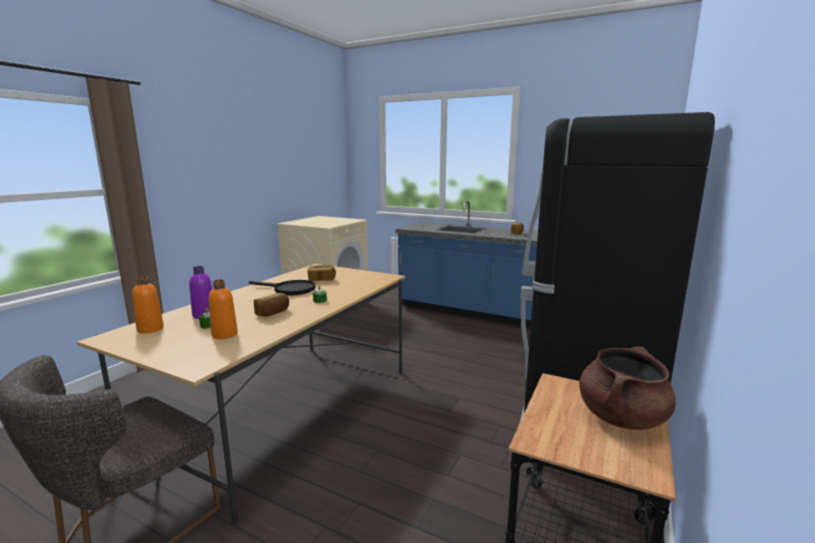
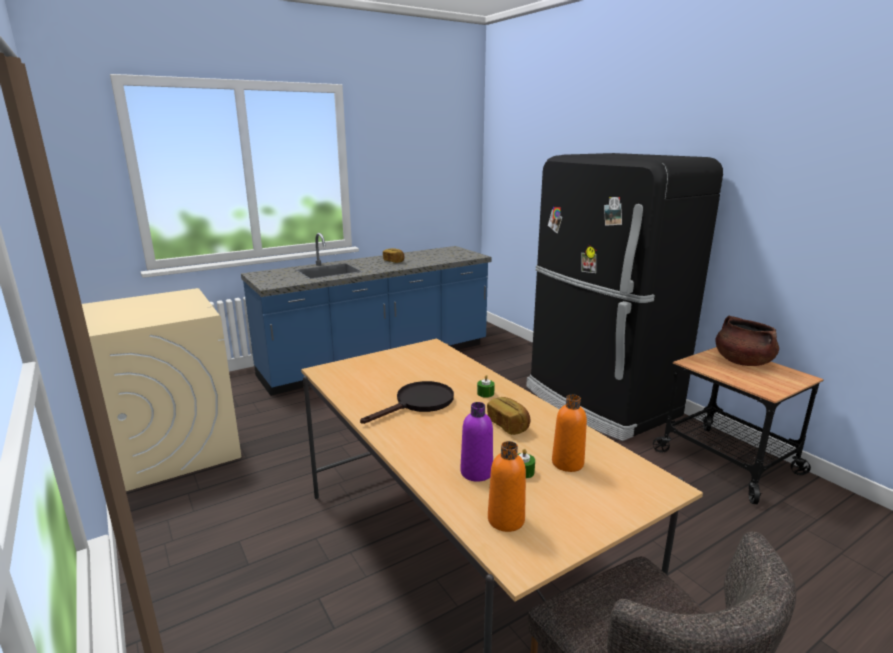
camera: 60 degrees left, 5 degrees up
(321, 280) = (397, 379): bread -> none

